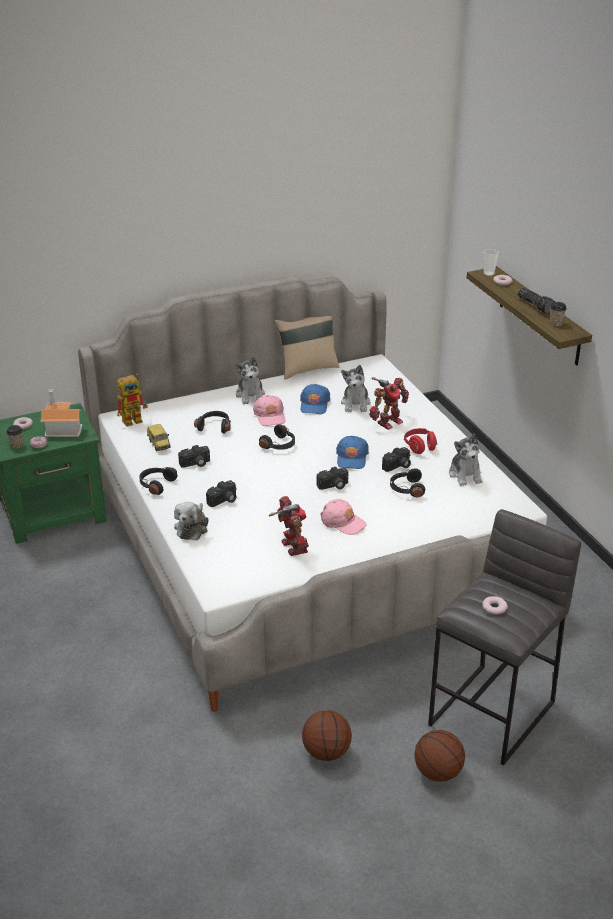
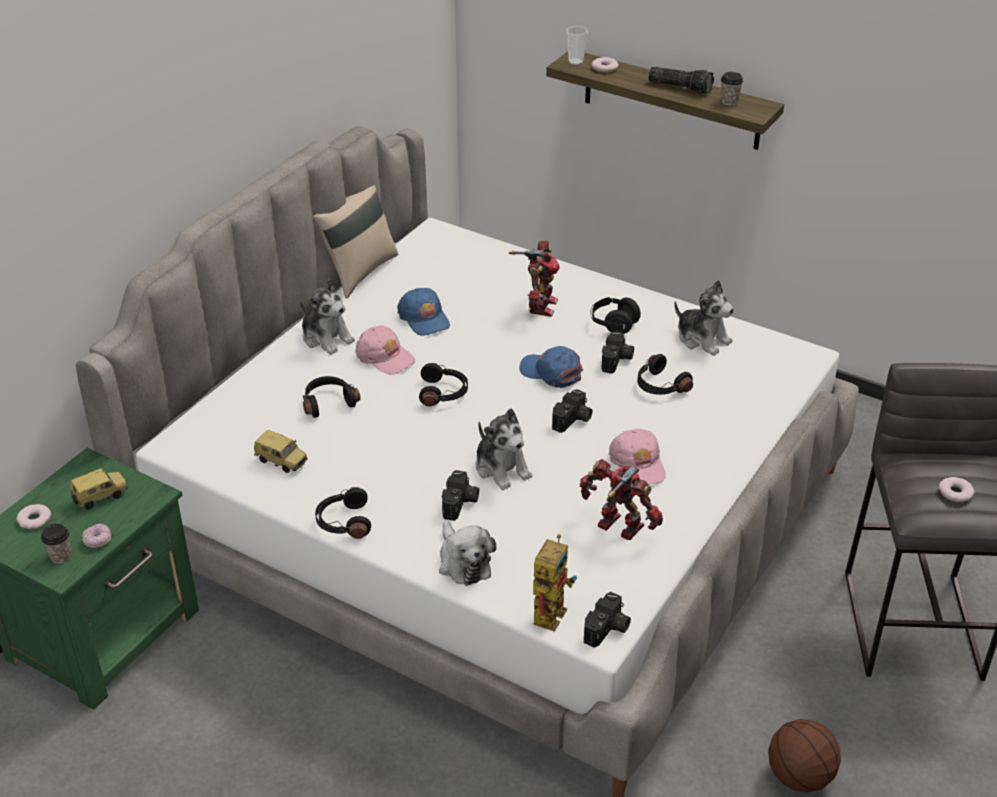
camera: 35 degrees left, 5 degrees up
(61, 427) = (100, 497): toy house -> toy car
(135, 419) = (203, 438): toy robot -> toy robot (549, 609)
(195, 464) = (363, 468): camera -> camera (608, 630)
(342, 522) = (638, 464): pink cap -> pink cap turned 75 degrees clockwise
(352, 457) = (551, 372): blue cap -> blue cap turned 150 degrees clockwise
(356, 403) = (474, 297): plush toy -> plush toy (502, 468)
(420, 447) = (613, 324): red headphones -> black headphones
(438, 772) = (935, 728): basketball -> none

